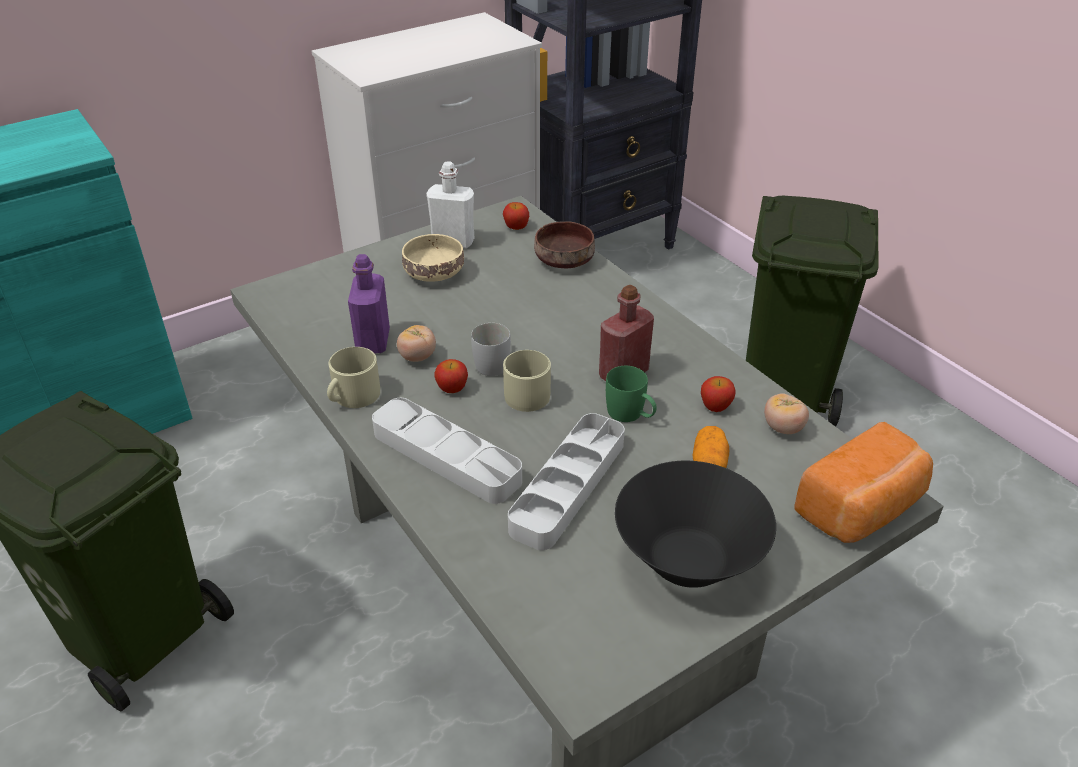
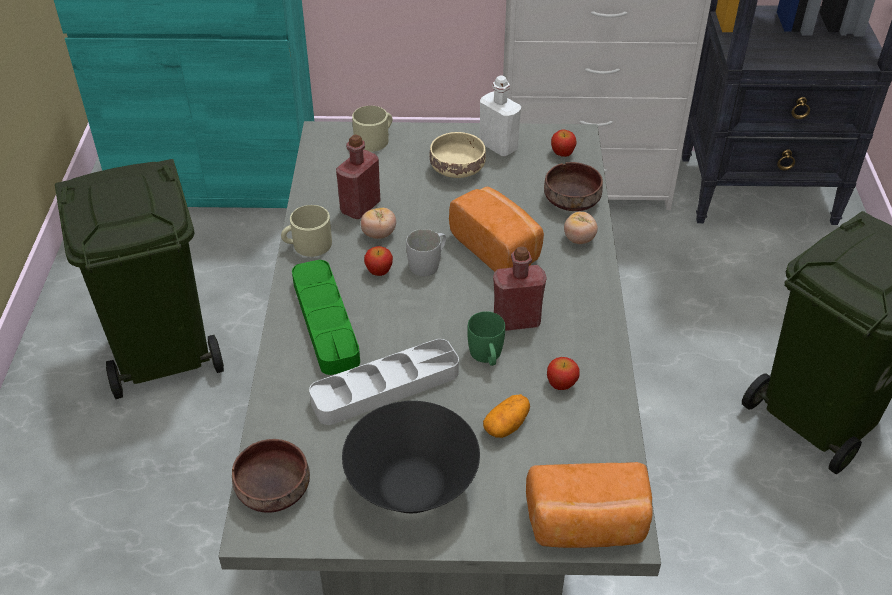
camera: 35 degrees right, 5 degrees up
(373, 341) = (360, 207): purple bottle -> red bottle
(446, 456) = (325, 321): grey tray -> green tray
(528, 392) = (430, 301): beige mug -> beige mug (375, 139)
(542, 322) = (498, 247): none -> bread
(562, 638) = (275, 489): none -> brown bowl
(783, 428) = (597, 429): tomato -> tomato (579, 239)

